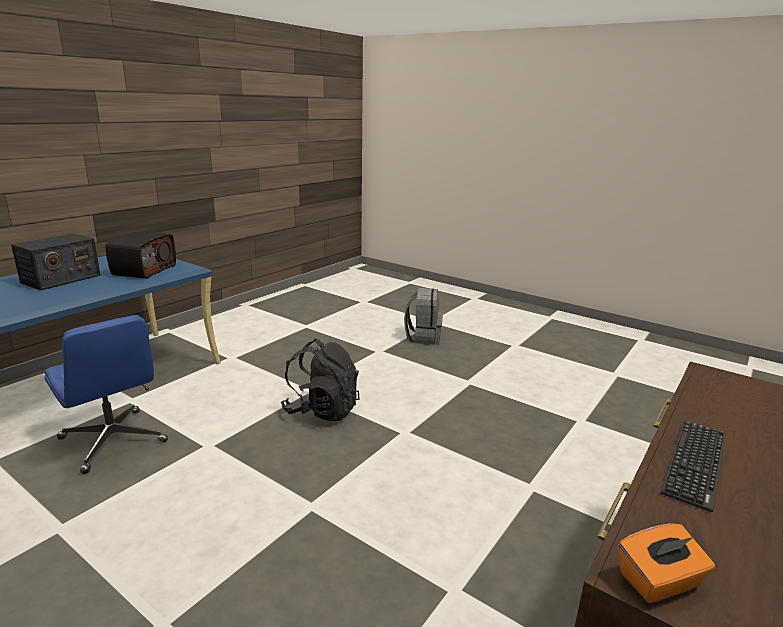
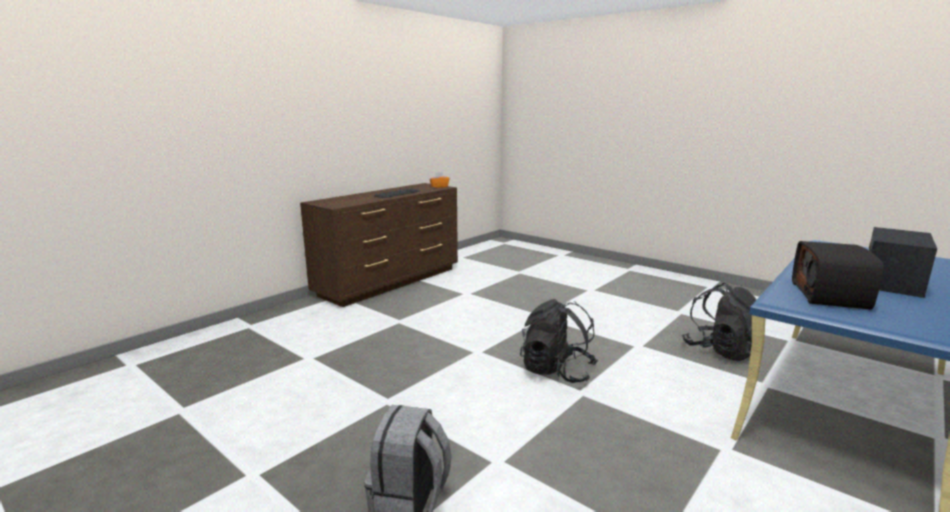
camera: 175 degrees left, 5 degrees down
(114, 440) = (720, 350): blue office chair -> black backpack

